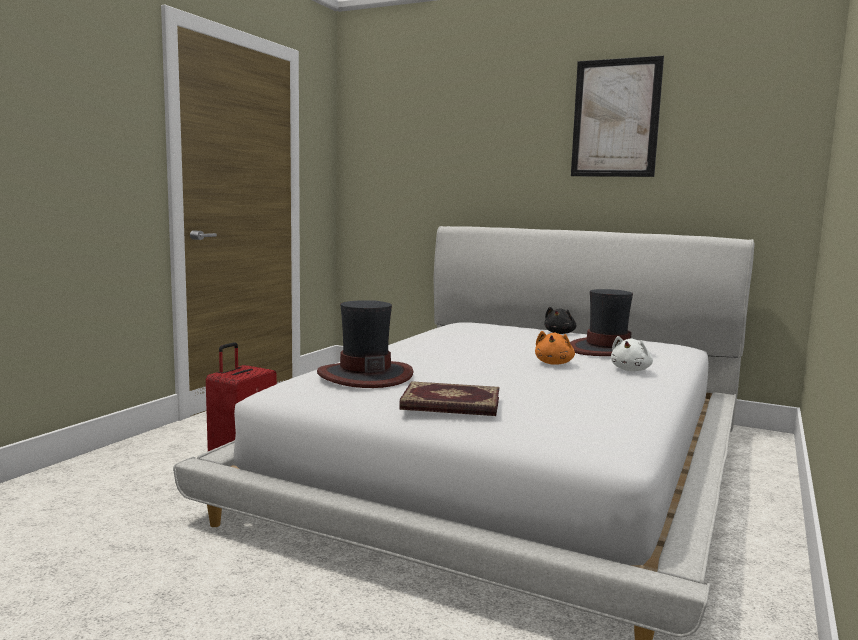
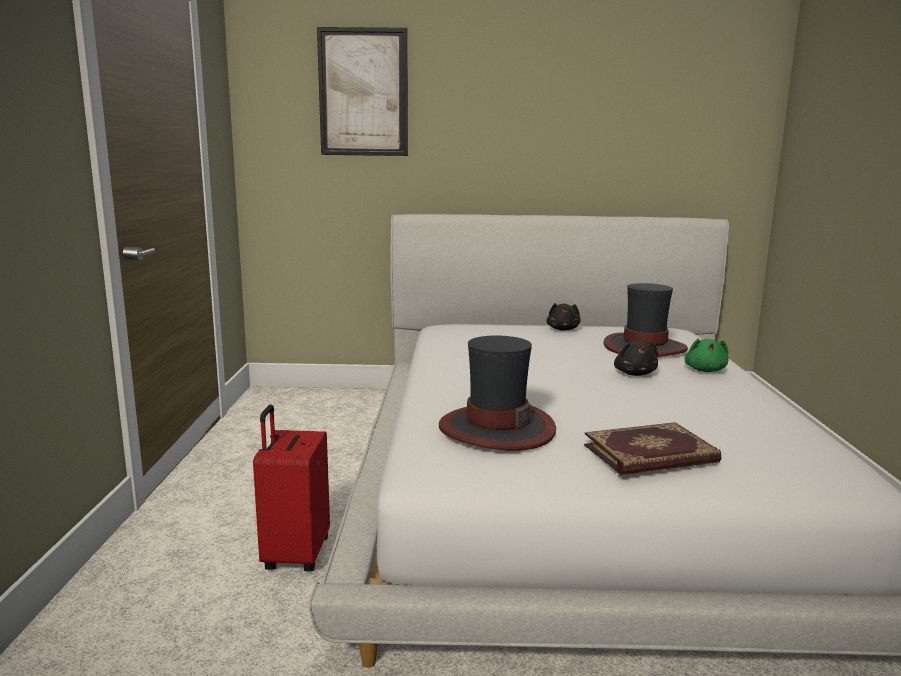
camera: 25 degrees left, 5 degrees up
(554, 363) = (634, 374): orange plush toy -> black plush toy
(615, 118) = (584, 93): picture -> picture (363, 93)
(631, 370) = (705, 370): white plush toy -> green plush toy

